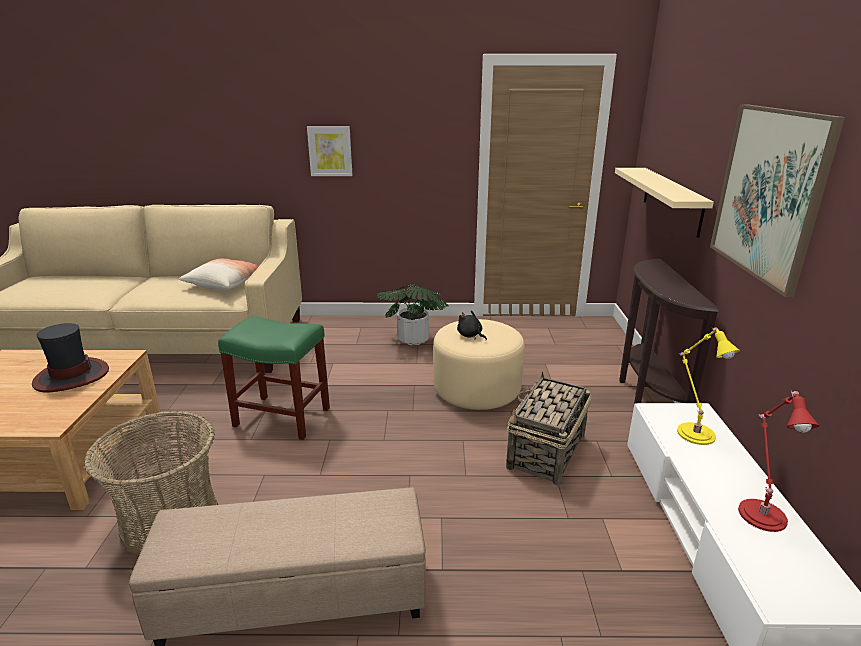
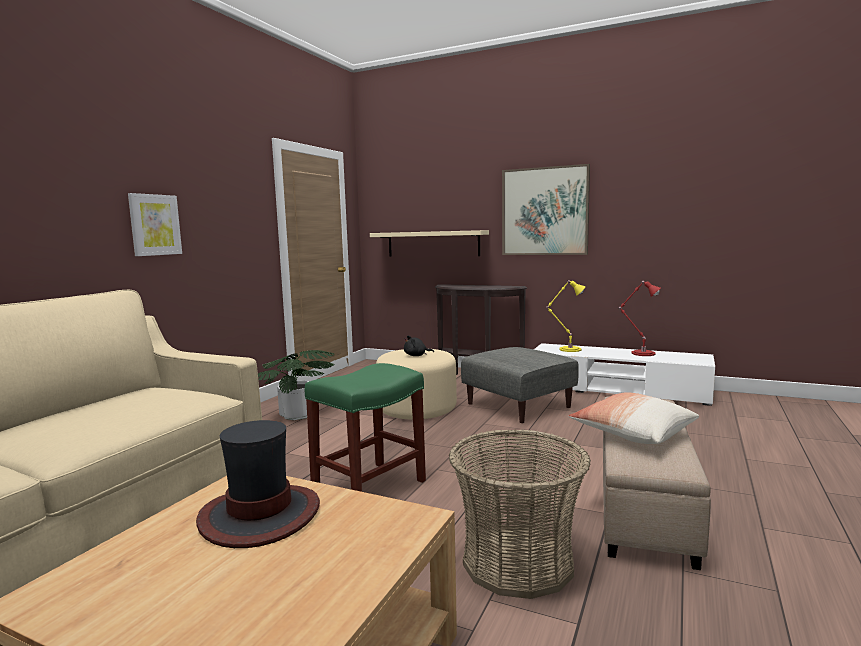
camera: 65 degrees left, 15 degrees down
(225, 284) = (152, 395): pillow -> pillow (632, 434)
(545, 452) = (519, 405): basket -> grey ottoman

